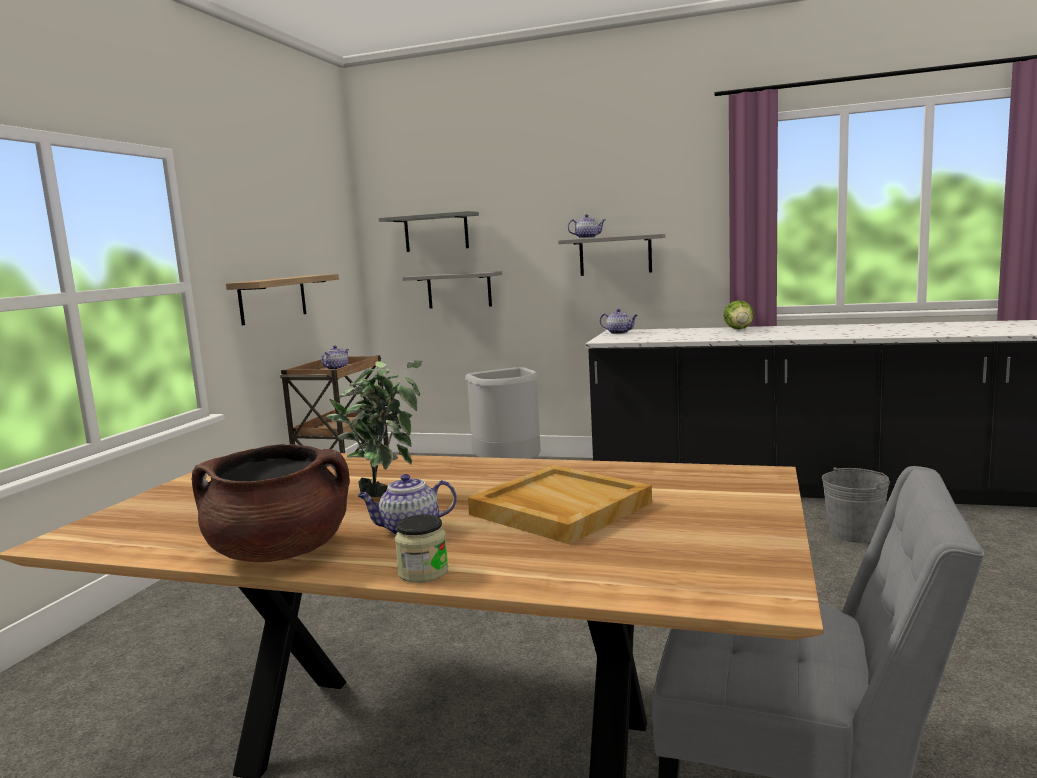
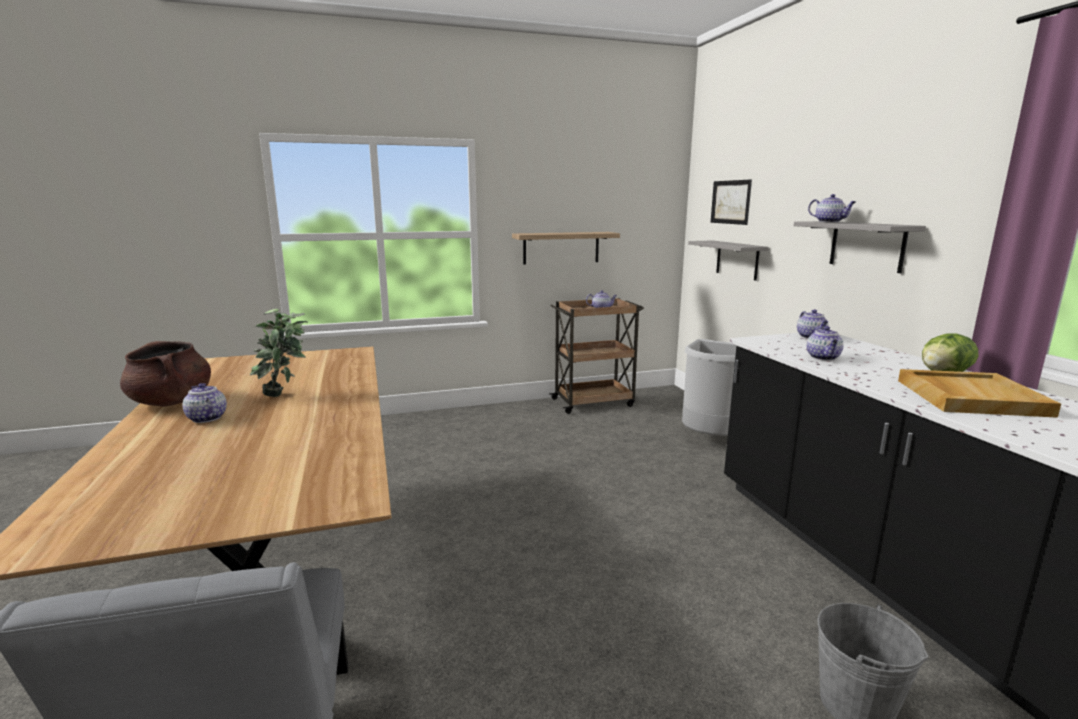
camera: 55 degrees right, 5 degrees up
(423, 572) = (126, 439): jar -> none
(436, 232) = (730, 202): grey shelf -> picture
(558, 508) = (248, 446): beige tray -> beige tray (968, 397)
(674, 337) = (823, 358): none -> teapot

